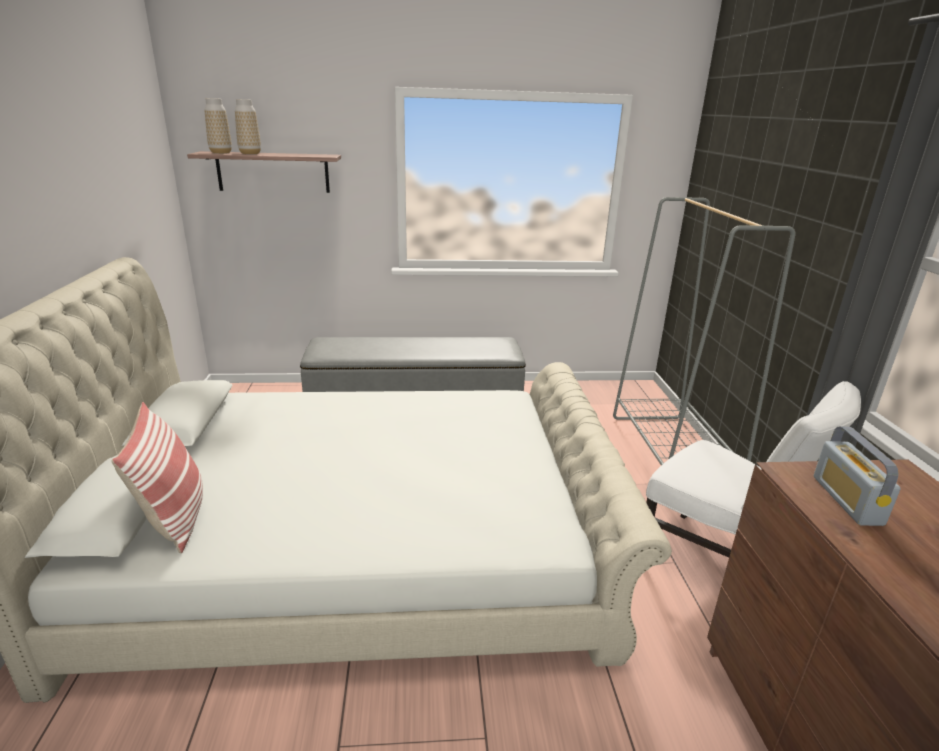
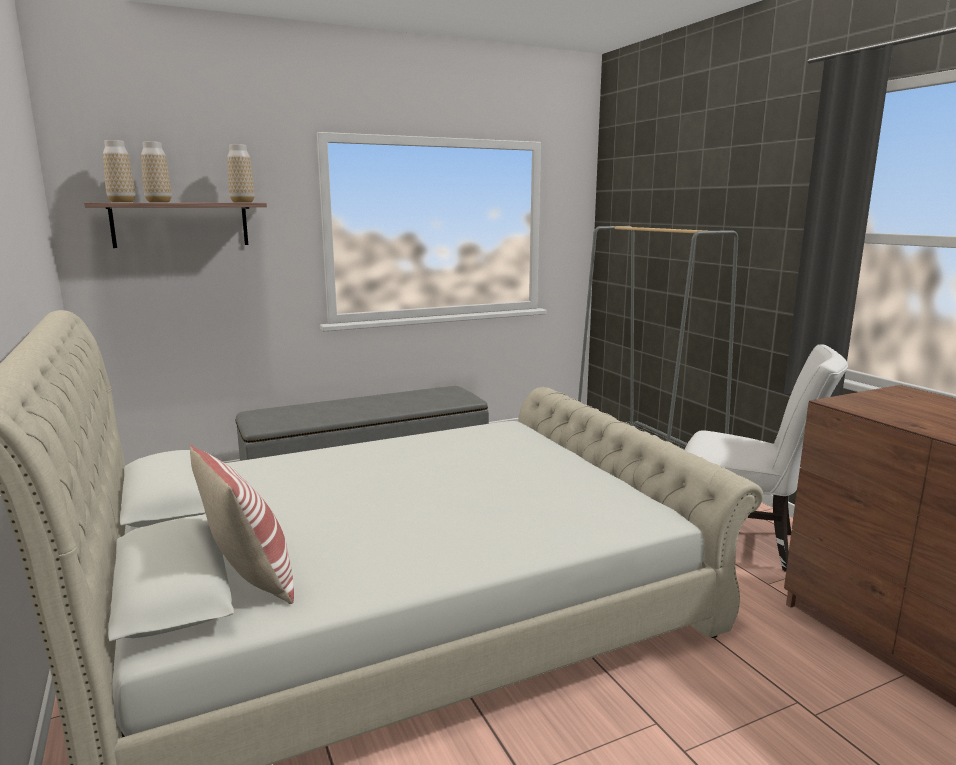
camera: 20 degrees left, 10 degrees down
(319, 155) = (242, 202): none -> vase
(847, 500) = (892, 409): radio -> none

